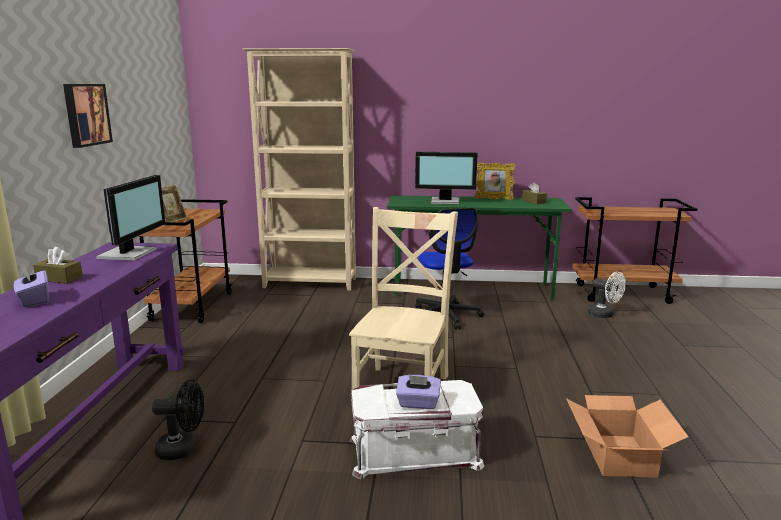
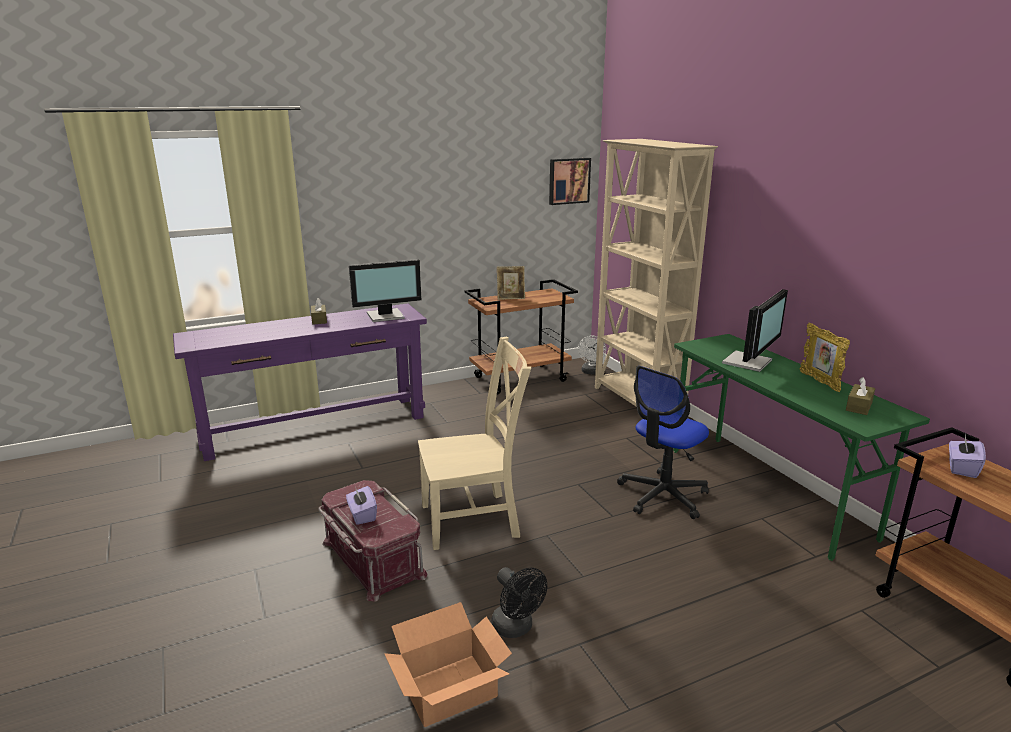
camera: 60 degrees right, 5 degrees up
(34, 300) = (277, 328): purple tissue box -> purple tissue box (961, 468)
(85, 114) = (424, 200): picture -> picture (568, 181)
(183, 449) = (318, 464): black fan -> black fan (516, 628)
(414, 453) = (371, 559): white storage box -> red storage box
(445, 201) = (749, 362): monitor -> monitor turned 120 degrees counterclockwise
(604, 315) = (844, 618): white fan -> white fan (591, 372)

